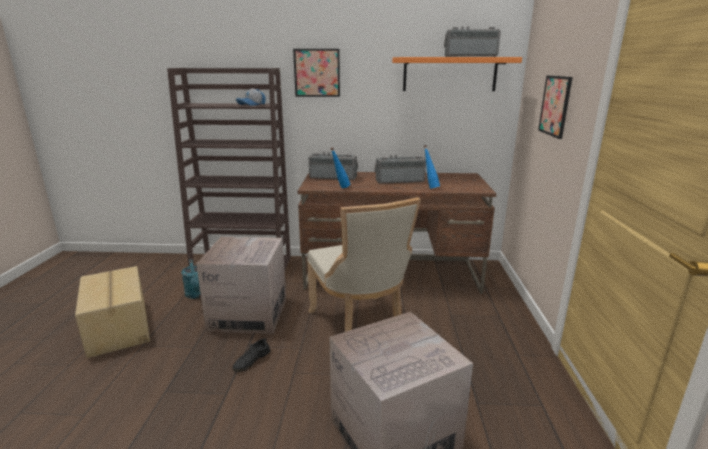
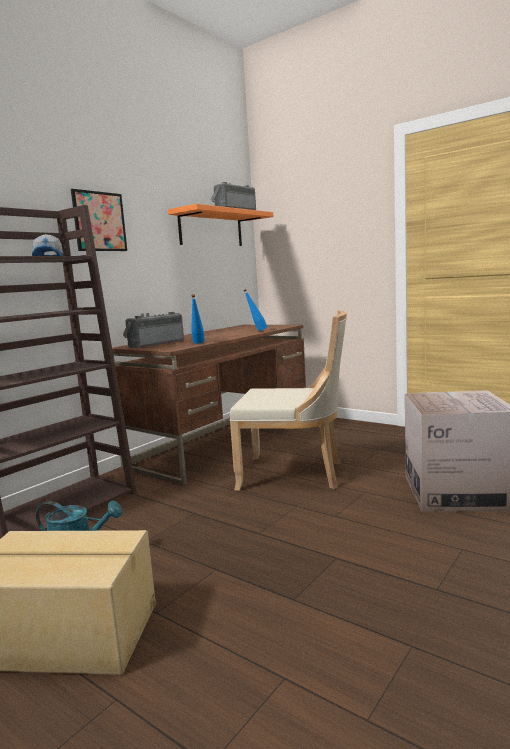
camera: 55 degrees left, 10 degrees down
(249, 314) = (189, 523): cardboard box -> none
(251, 360) = (289, 534): black shoe -> none
(399, 180) = (217, 334): radio -> none
(555, 106) = (327, 244): picture -> none

